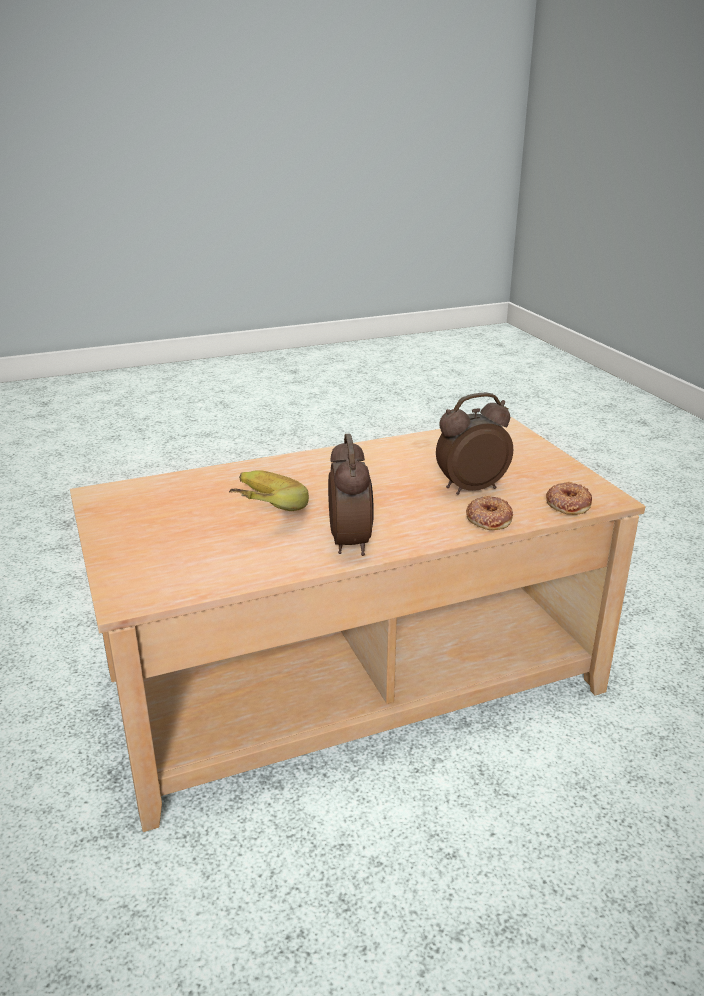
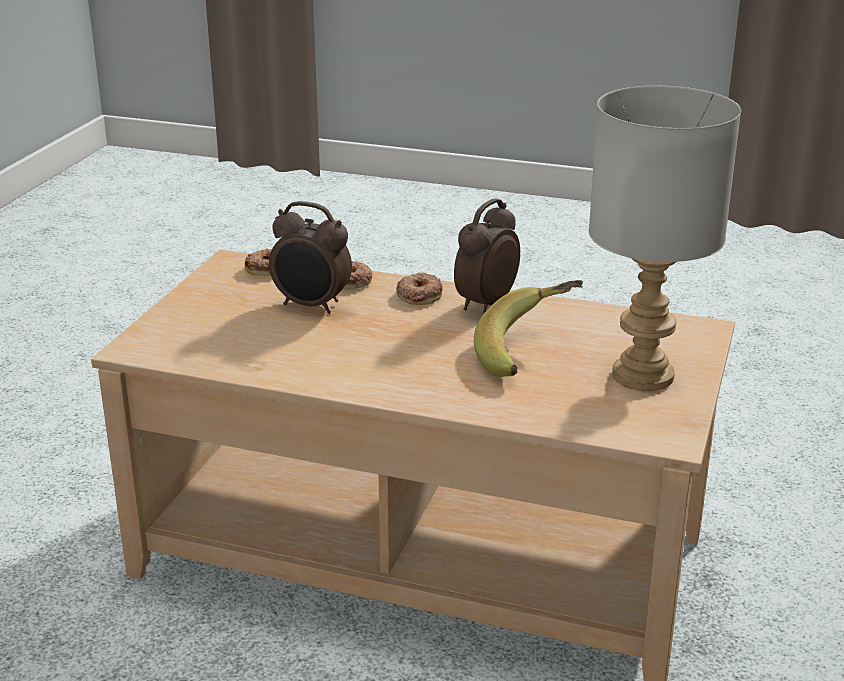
camera: 140 degrees left, 0 degrees up
(149, 529) = (644, 377): none -> grey table lamp
(415, 529) = (419, 295): none -> donut

